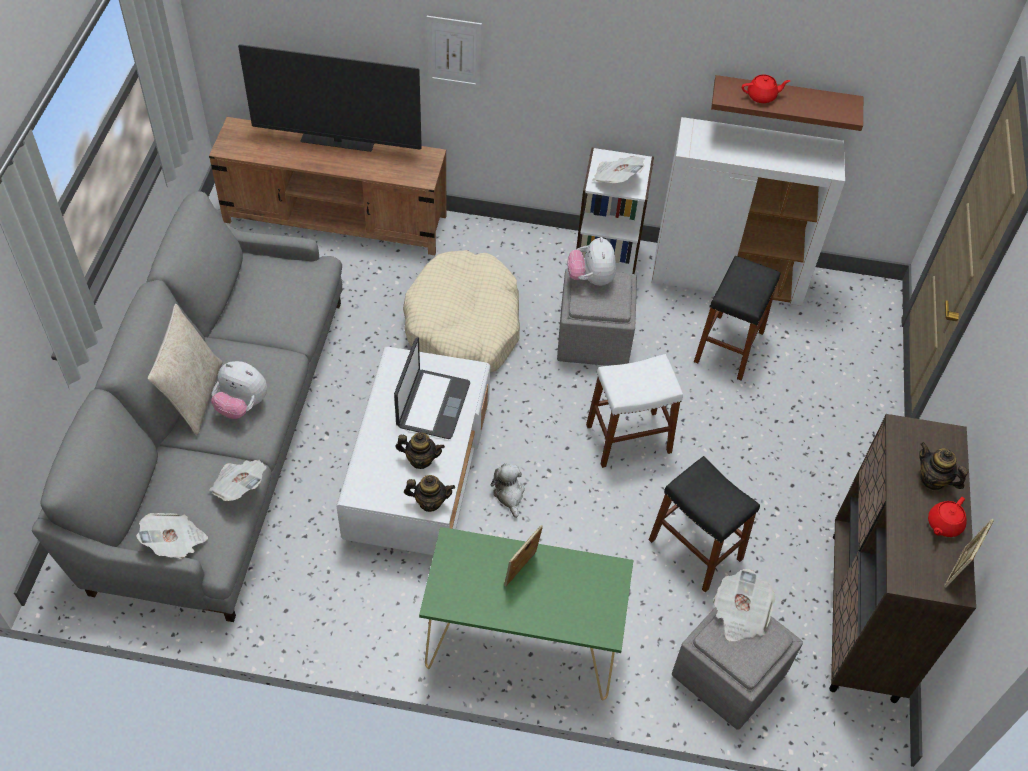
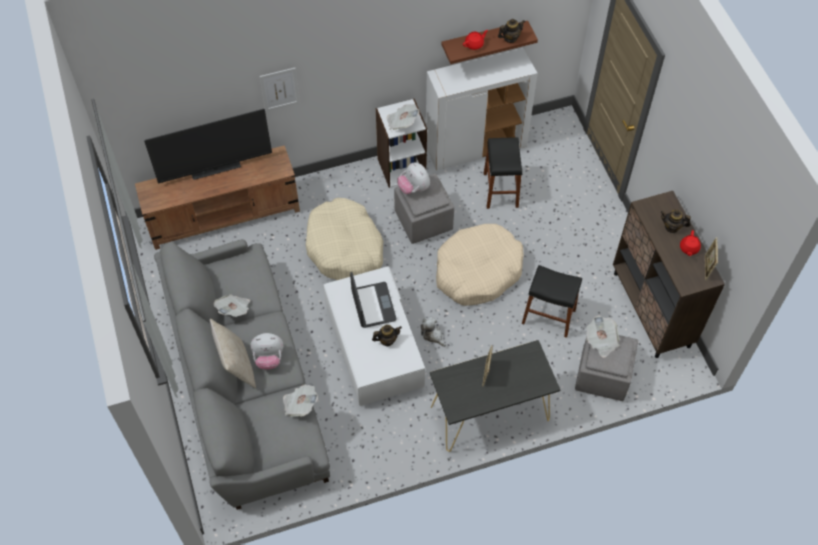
camera: 25 degrees left, 5 degrees up
(175, 543) = (287, 453): newspaper -> newspaper (234, 310)
(430, 502) = (407, 361): teapot -> teapot (510, 38)
(521, 643) = (489, 413): green console table -> black console table
(628, 438) = (477, 271): white stool -> beige dog bed

